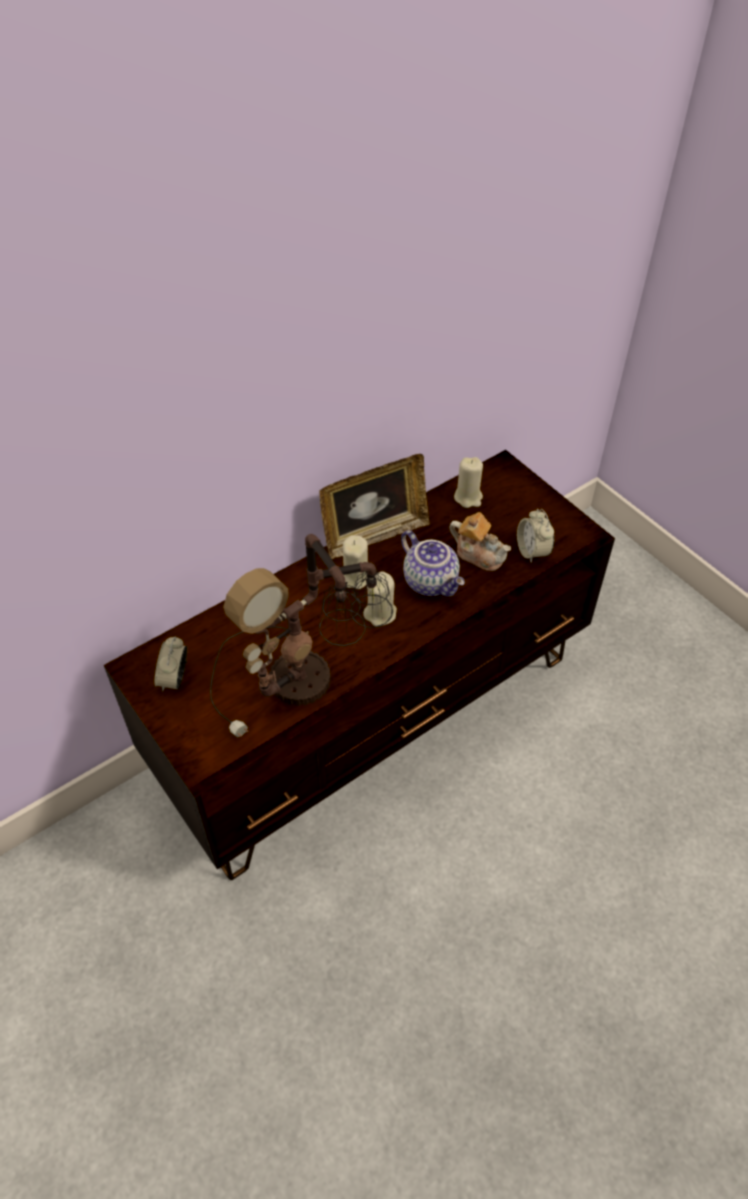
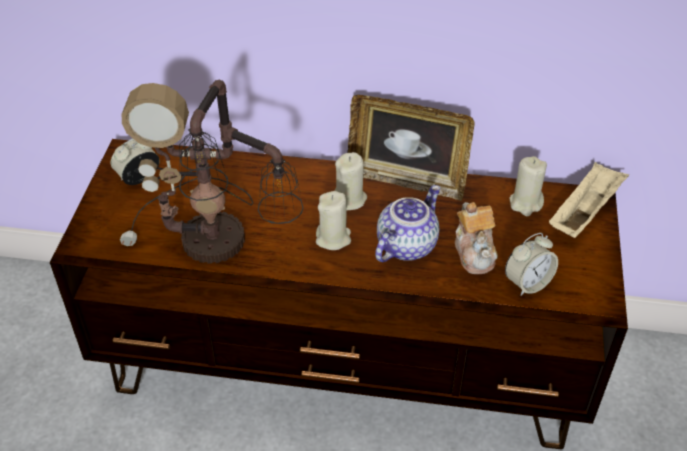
camera: 45 degrees right, 5 degrees down
(432, 582) = (405, 245): teapot -> teapot turned 150 degrees counterclockwise
(508, 478) = (584, 212): none -> beige tray
(532, 551) = (527, 283): alarm clock -> alarm clock turned 150 degrees counterclockwise

